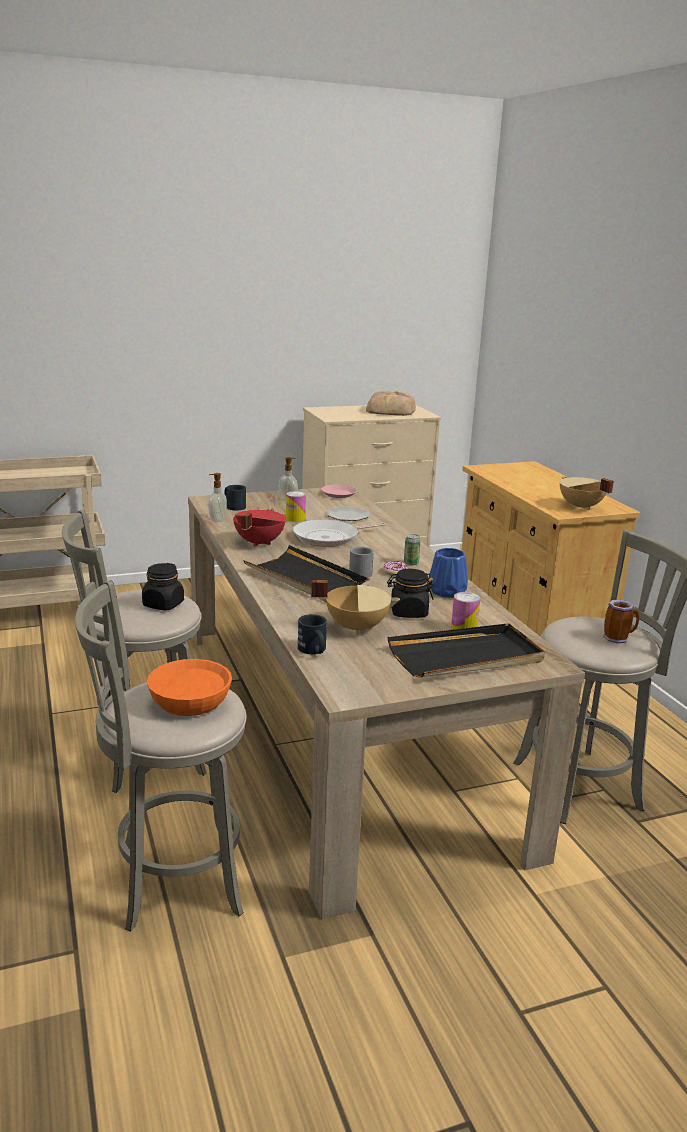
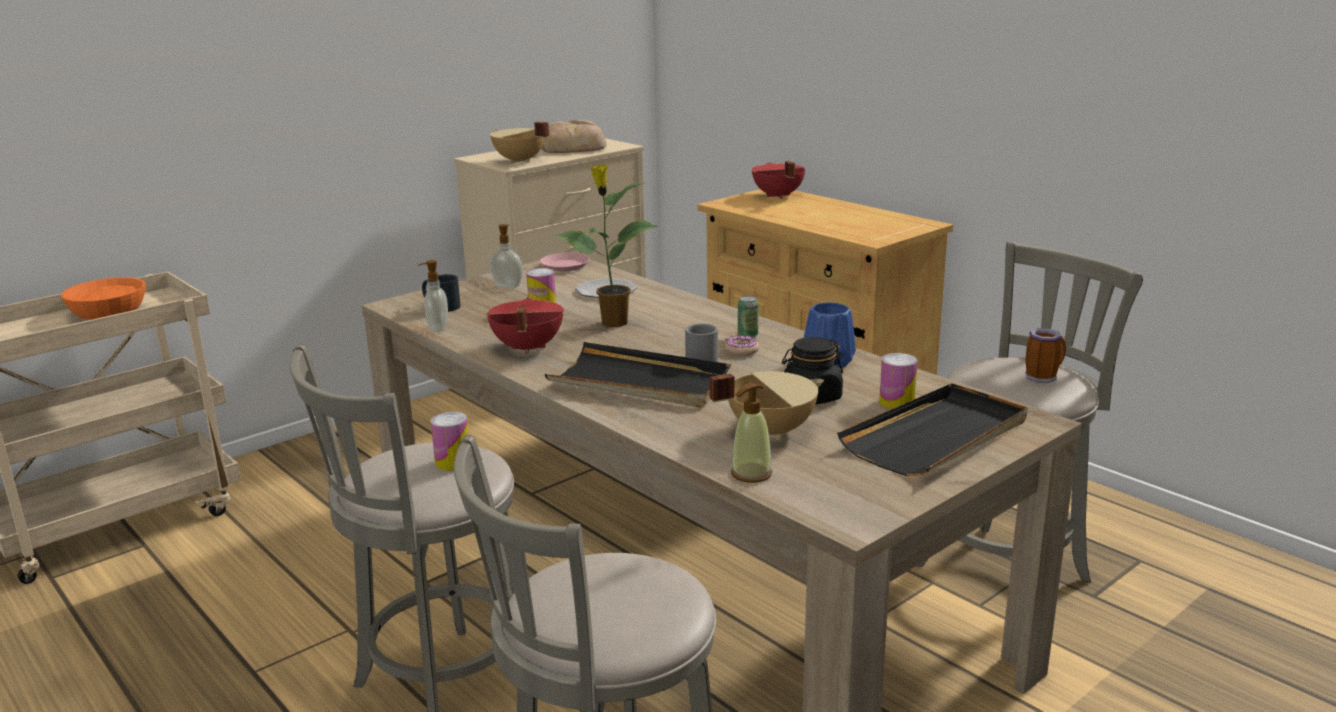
camera: 20 degrees left, 0 degrees up
(163, 604) = (453, 462): black jar -> can
(189, 701) = (624, 588): orange bowl -> orange bowl (107, 312)
(314, 650) = (751, 474): black mug -> soap dispenser
(329, 537) = (613, 323): frying pan -> potted plant
(528, 469) = (777, 196): none -> red cooking pot
(580, 507) = (885, 230): beige cooking pot -> beige cooking pot (519, 161)

